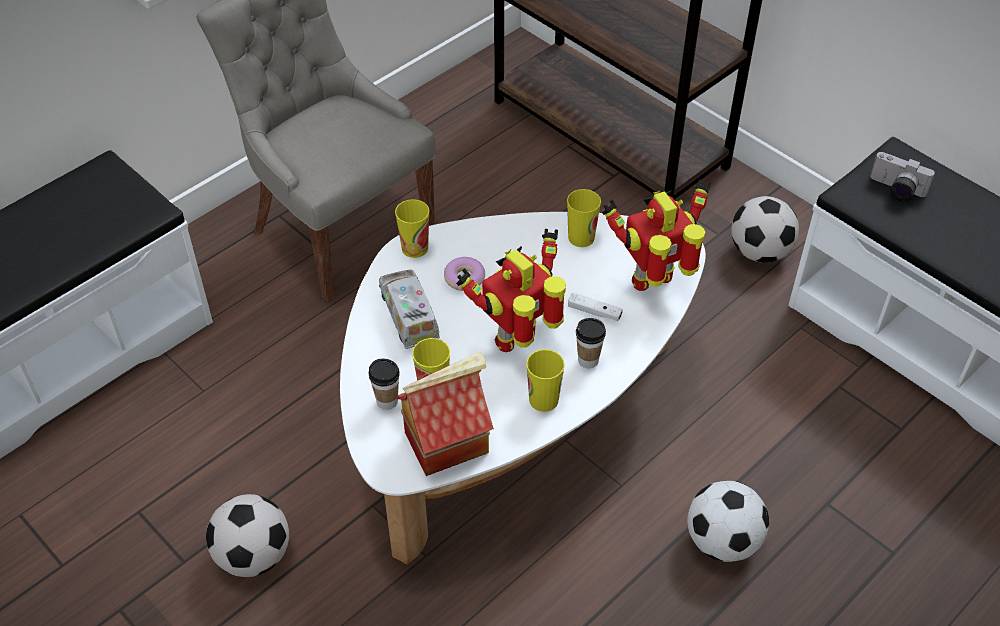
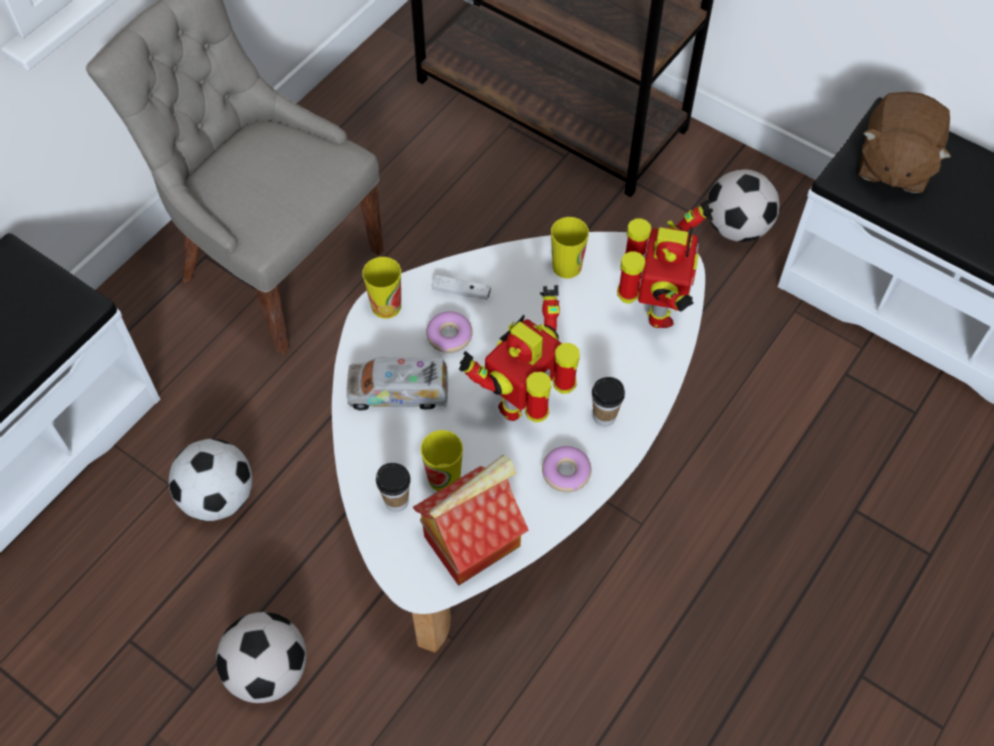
camera: 10 degrees left, 10 degrees up
(409, 316) = (398, 392): toy truck -> toy truck turned 60 degrees counterclockwise
(543, 399) = (566, 472): cup -> donut
(594, 312) = (599, 356): white game controller -> white game controller (461, 292)
(655, 282) = (657, 310): toy robot -> toy robot turned 135 degrees clockwise
(722, 542) = (757, 571): football -> football (218, 497)
(895, 190) = (894, 164): camera -> brown plush toy

